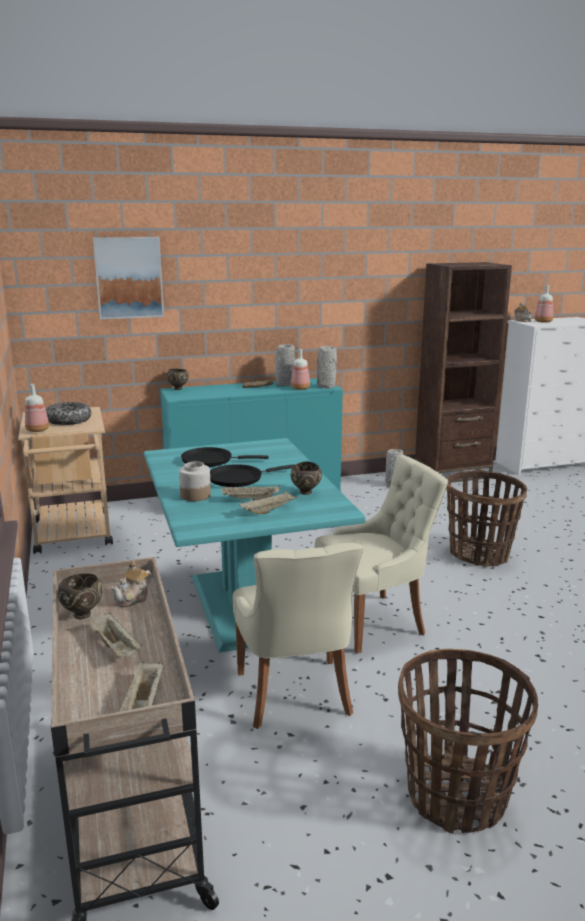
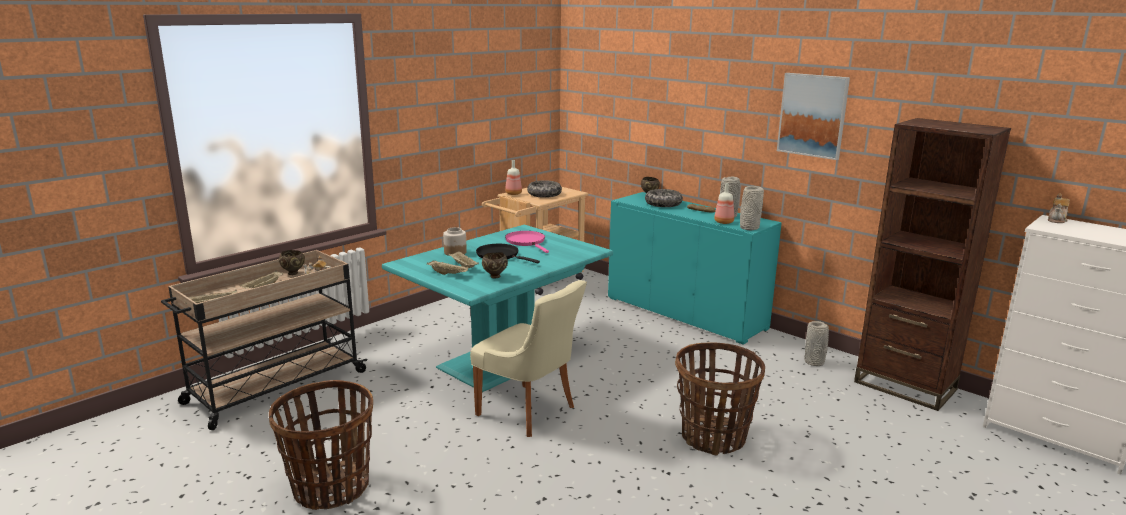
camera: 60 degrees right, 0 degrees up
(129, 278) = (631, 94): picture -> picture (812, 115)
(210, 460) = (526, 242): black frying pan -> pink frying pan
(215, 391) = (663, 204): none -> bowl
(295, 696) = (405, 405): beige chair -> none
(544, 322) = (1080, 228): bottle -> none

